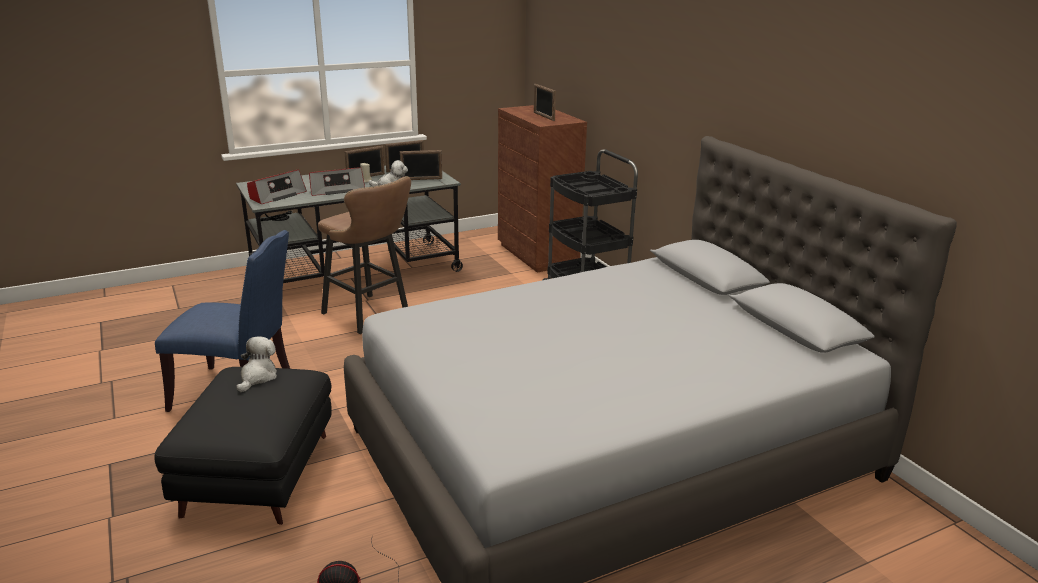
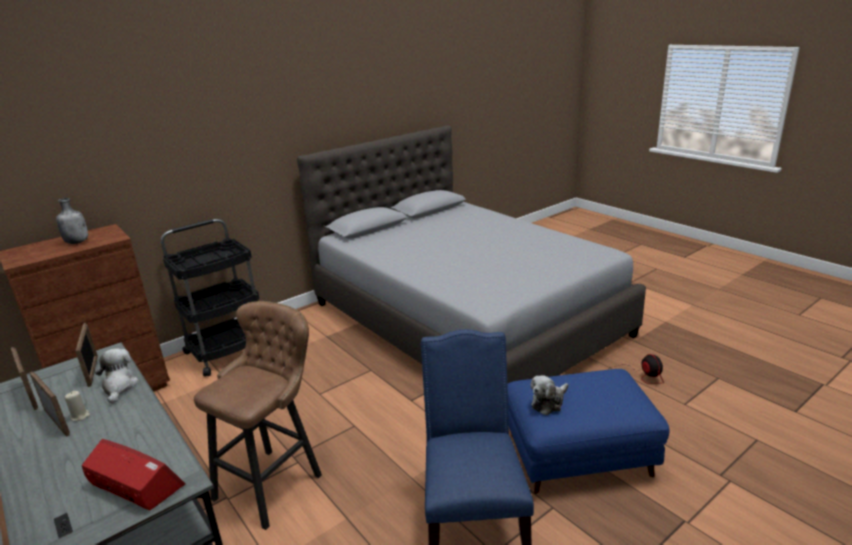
camera: 100 degrees left, 0 degrees up
(257, 377) = (548, 402): plush toy -> plush toy turned 45 degrees counterclockwise
(259, 475) = (578, 455): black ottoman -> blue ottoman
(336, 189) = (120, 431): radio -> none
(543, 116) = (77, 242): picture frame -> grey bottle

